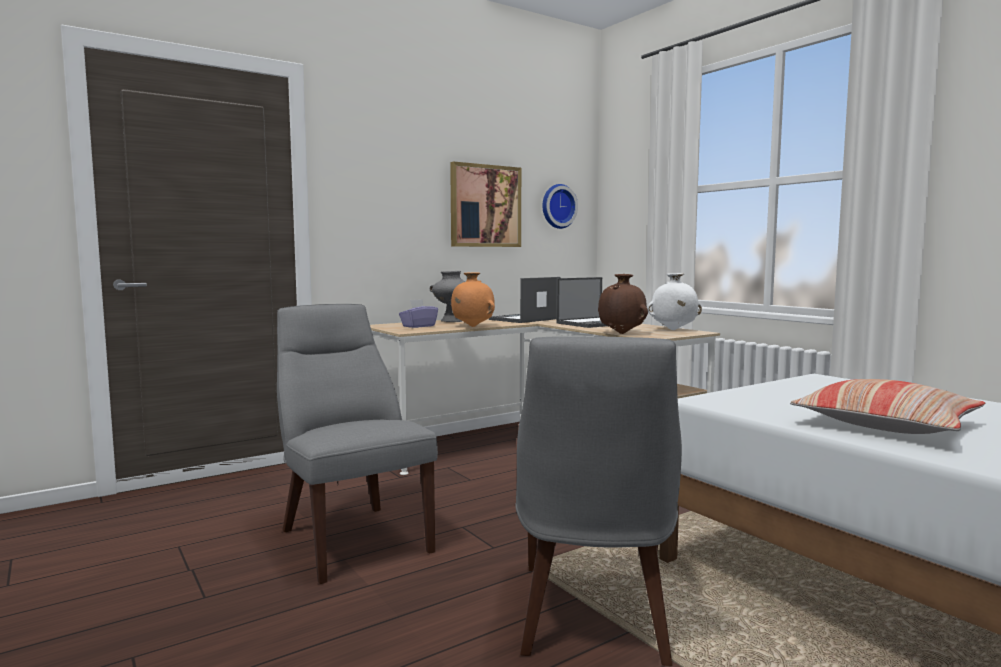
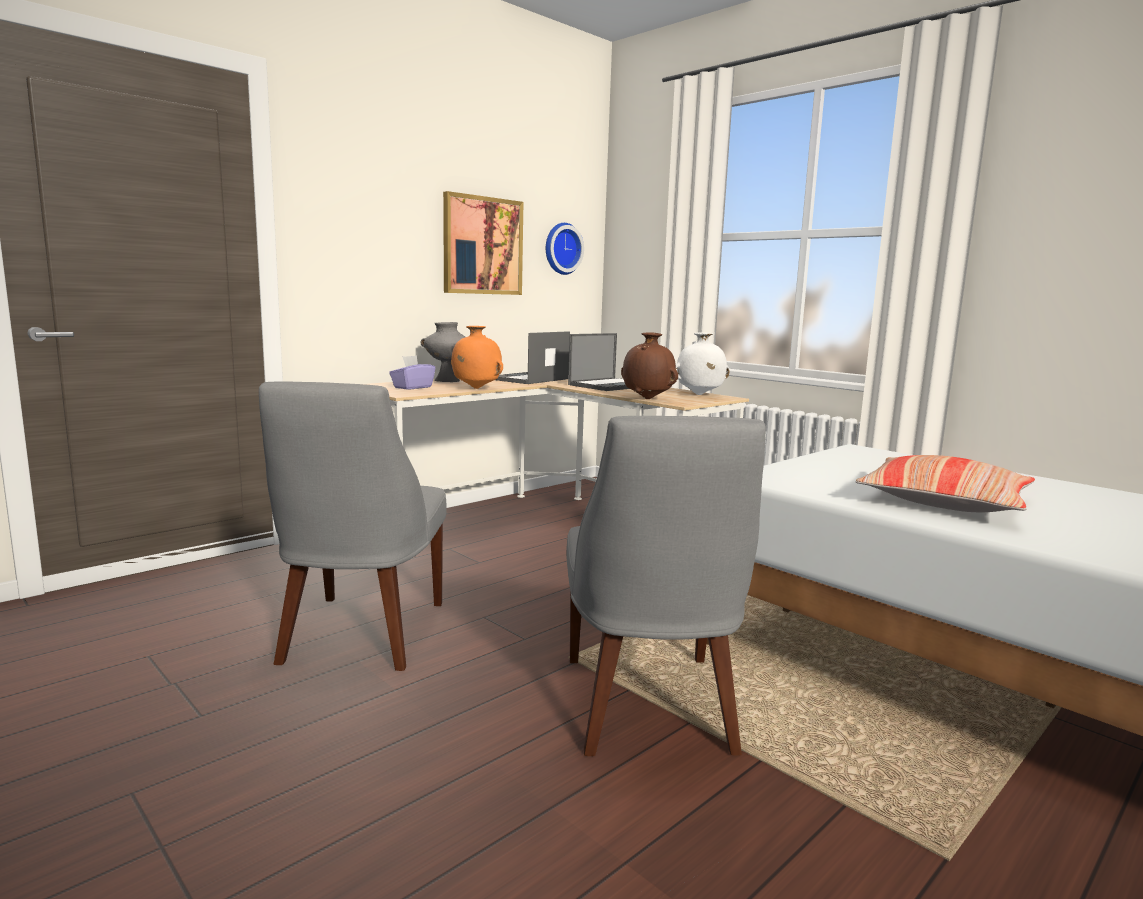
camera: 10 degrees left, 5 degrees up
(351, 538) = (360, 636): grey chair -> grey chair turned 135 degrees counterclockwise

